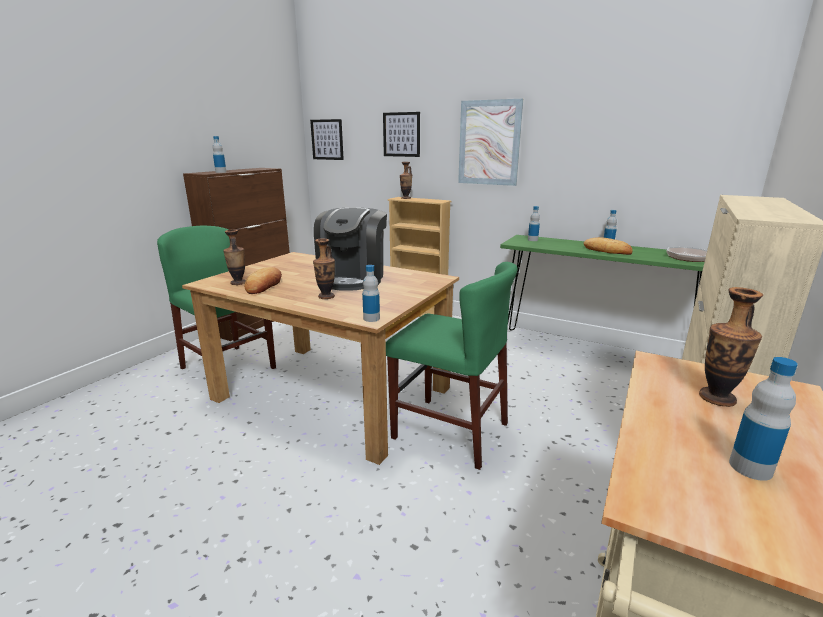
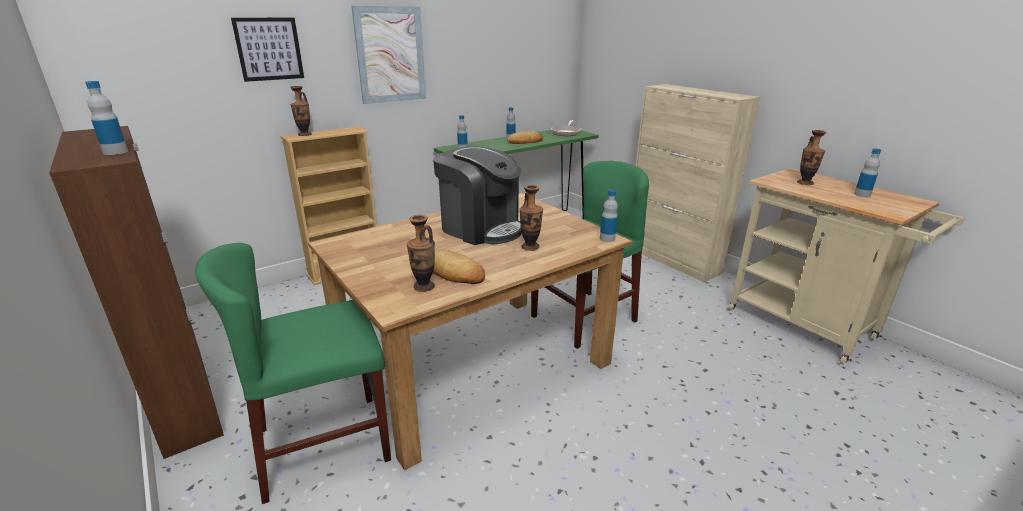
camera: 65 degrees left, 5 degrees up
(327, 139) = (110, 63): picture -> none

